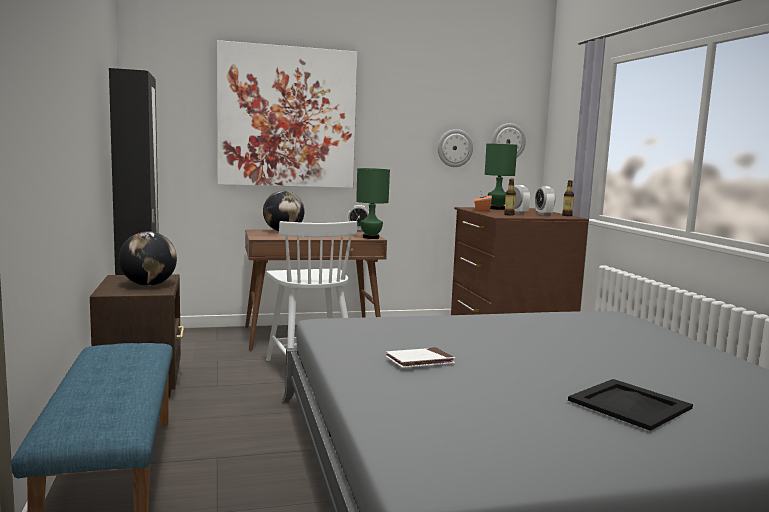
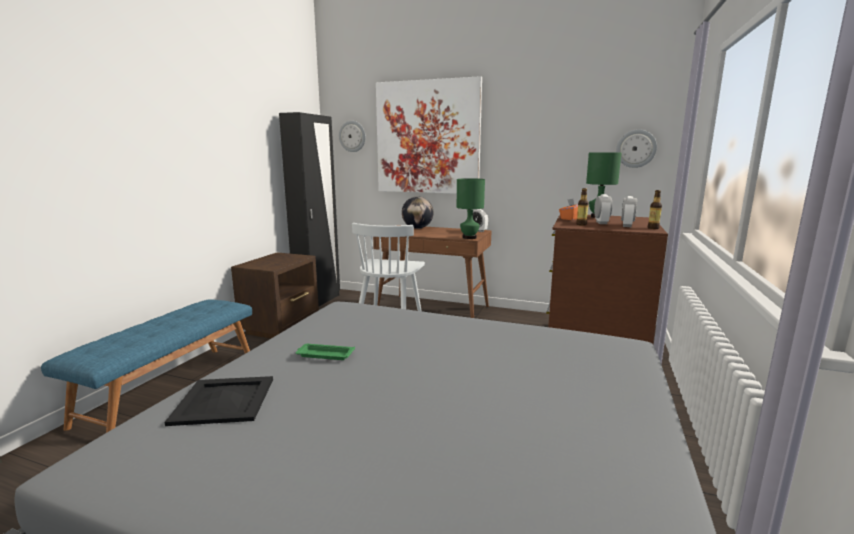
camera: 35 degrees right, 5 degrees up
(149, 285) = (278, 262): globe -> none
(419, 361) = (324, 355): white book -> green tray
(455, 148) = (575, 157): wall clock -> wall clock (352, 136)
(628, 404) = (390, 455): black tray -> black tray (223, 400)

